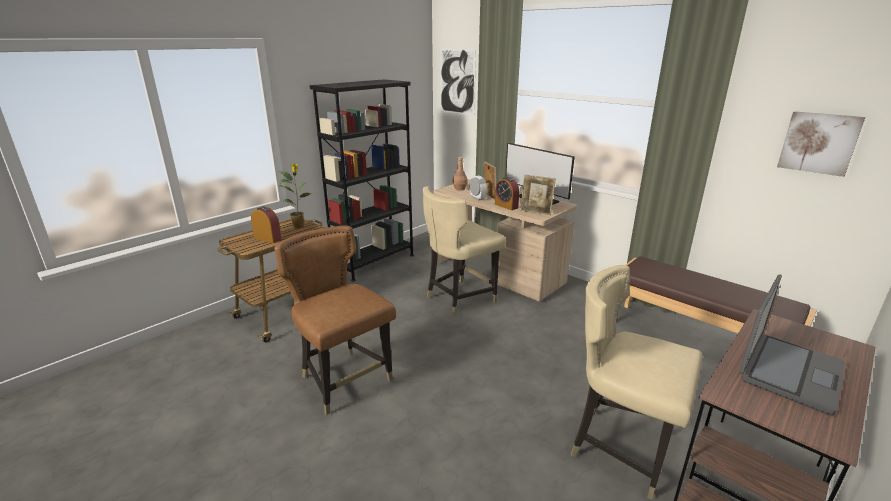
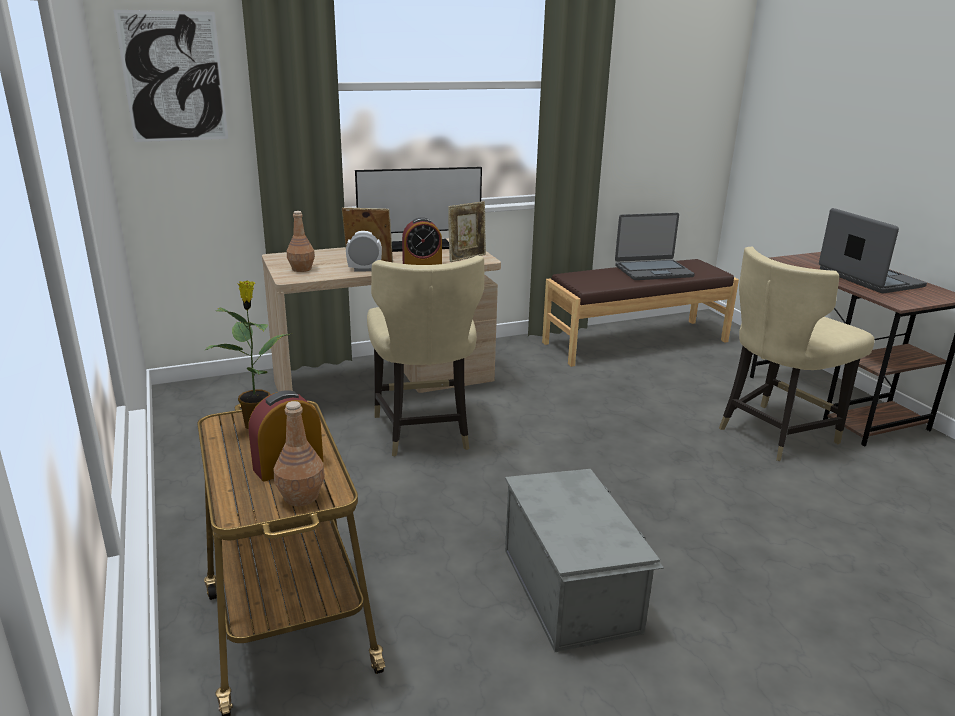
camera: 65 degrees left, 0 degrees up
(243, 246) = (301, 496): none -> brown bottle
(344, 380) = (571, 588): brown chair -> grey storage box
(374, 262) = (201, 475): black bookcase -> none
(723, 289) = (653, 271): none -> laptop
(819, 143) = (671, 107): picture -> none

